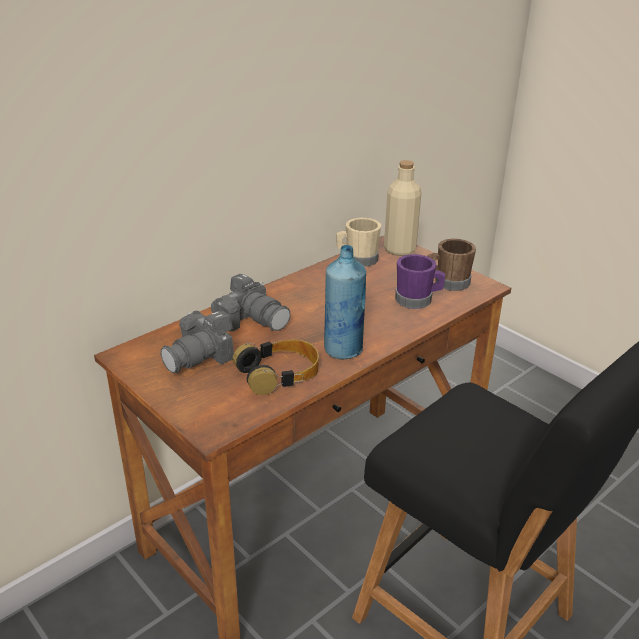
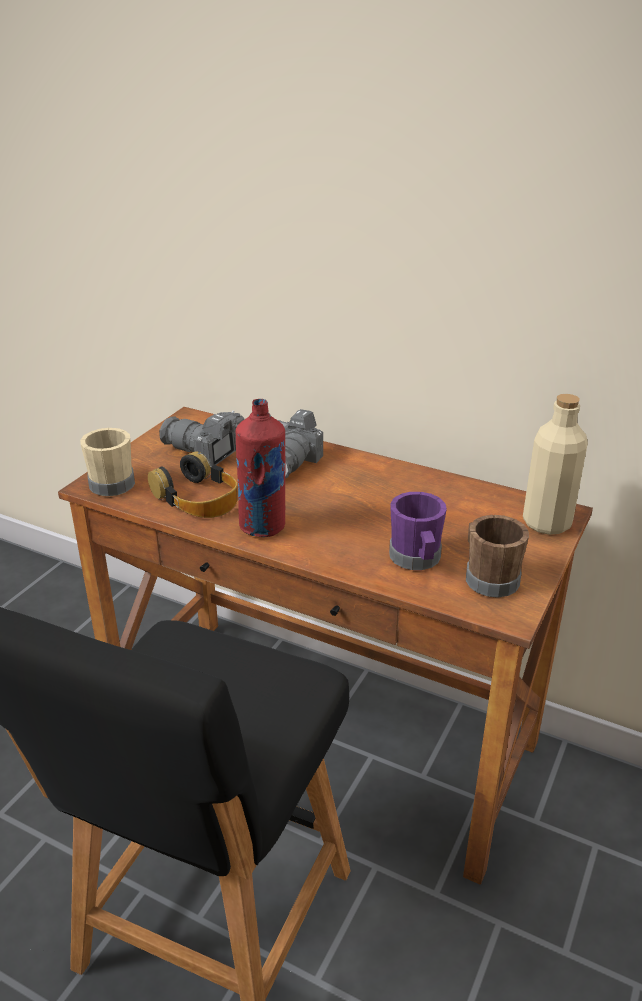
camera: 70 degrees right, 0 degrees up
(343, 350) = (263, 526): blue bottle -> red bottle
(357, 259) = (484, 496): beige mug -> beige mug (110, 482)

